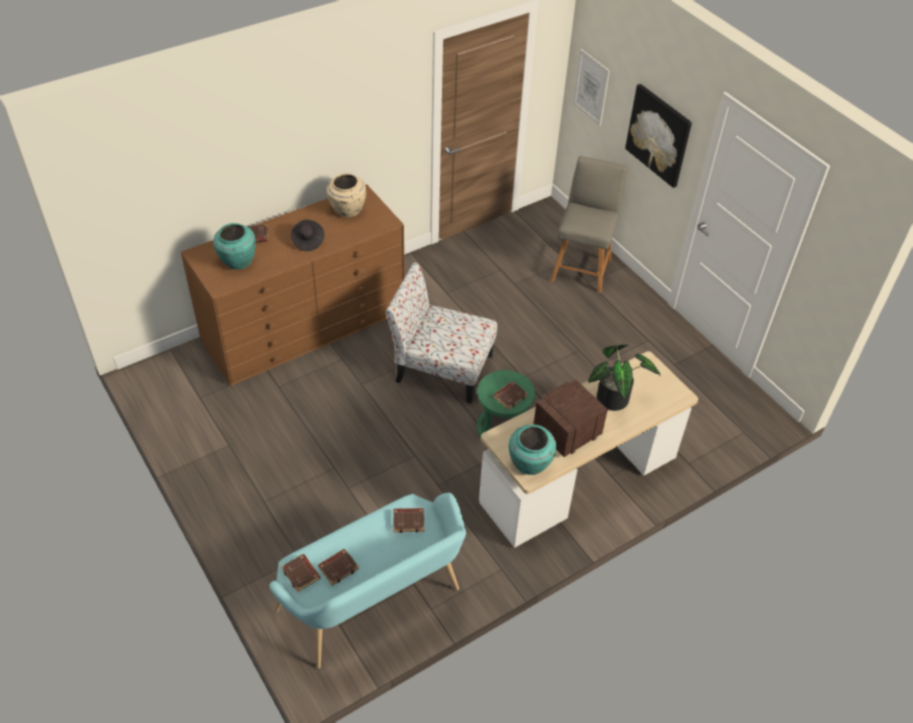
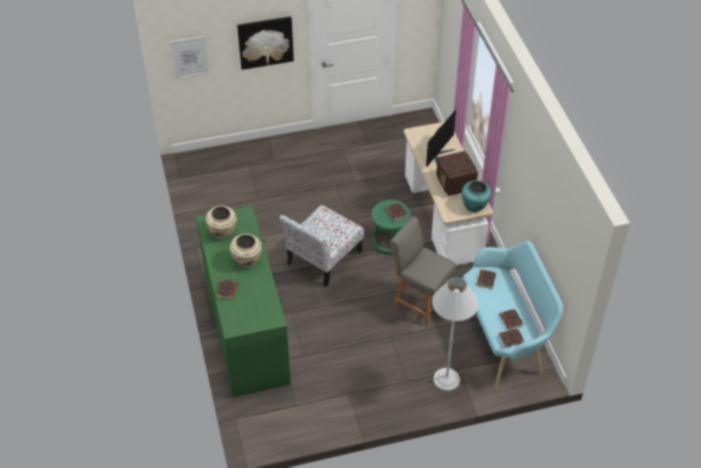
camera: 70 degrees left, 0 degrees up
(237, 262) = (252, 305): turquoise vase -> none
(277, 547) = (446, 379): none -> white floor lamp
(304, 325) = (246, 328): brown dresser -> green dresser
(307, 241) = (247, 261): black hat -> beige vase
(581, 269) = (260, 160): grey chair -> grey chair (419, 302)
(616, 400) = (438, 155): potted plant -> monitor

